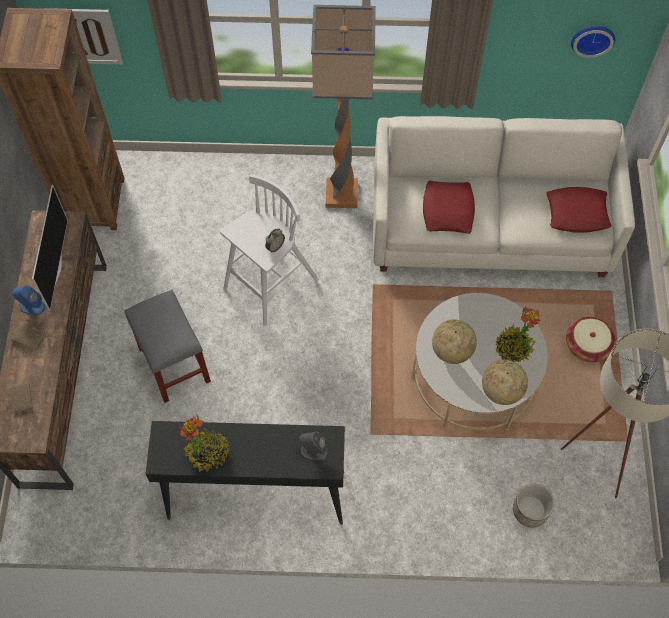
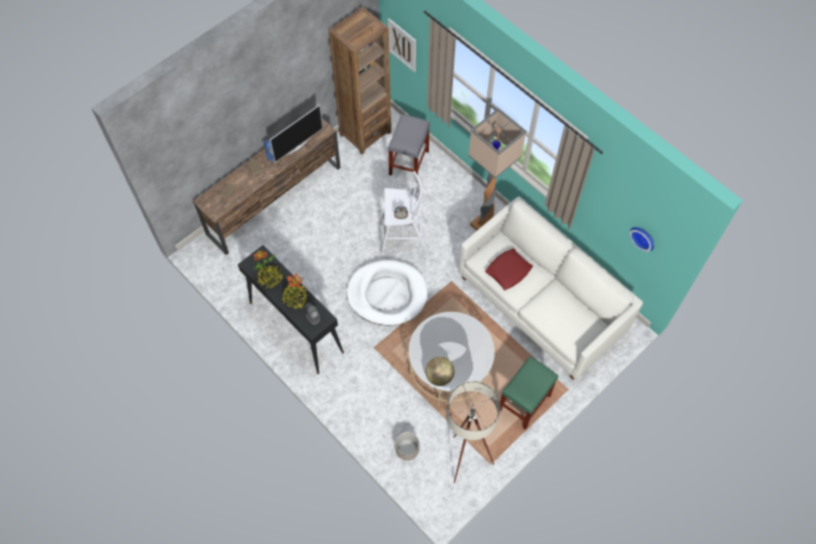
camera: 45 degrees right, 0 degrees up
(173, 364) = (322, 238): grey stool -> grey stool (409, 162)
(319, 361) = (387, 294): none -> white dog bed
(452, 350) = (437, 337): globe -> none
(512, 348) = (467, 363): potted plant -> potted plant (295, 298)
(577, 213) = (573, 328): red pillow -> none
(587, 345) = (524, 403): basket -> green stool

